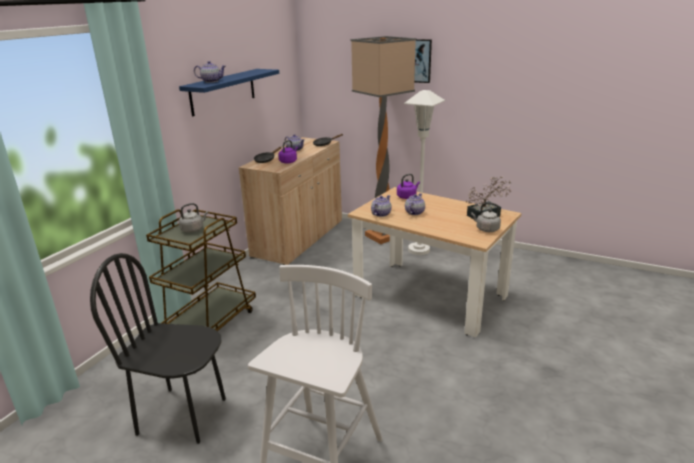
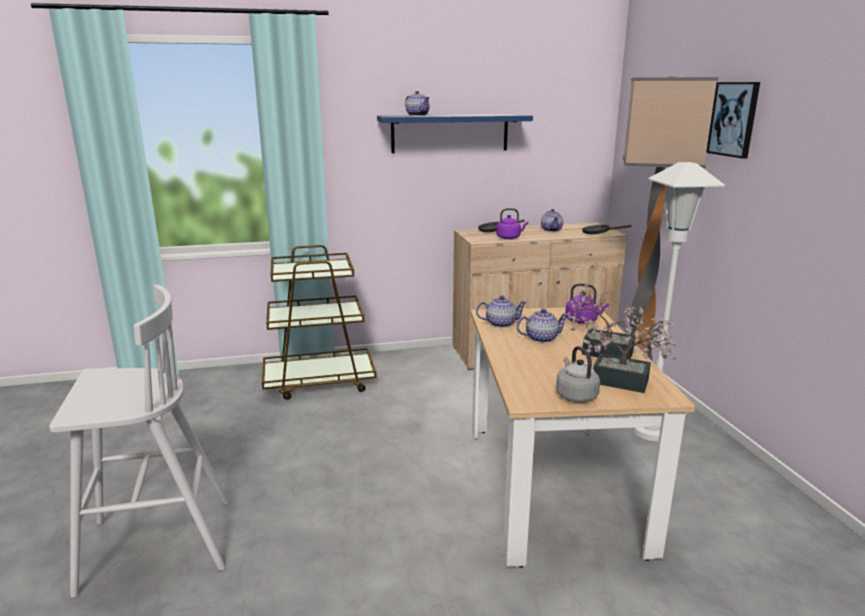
camera: 50 degrees right, 5 degrees down
(182, 415) = (179, 434): black chair -> none
(193, 229) = (314, 268): grey kettle -> none
(448, 207) = (601, 351): none -> potted plant

